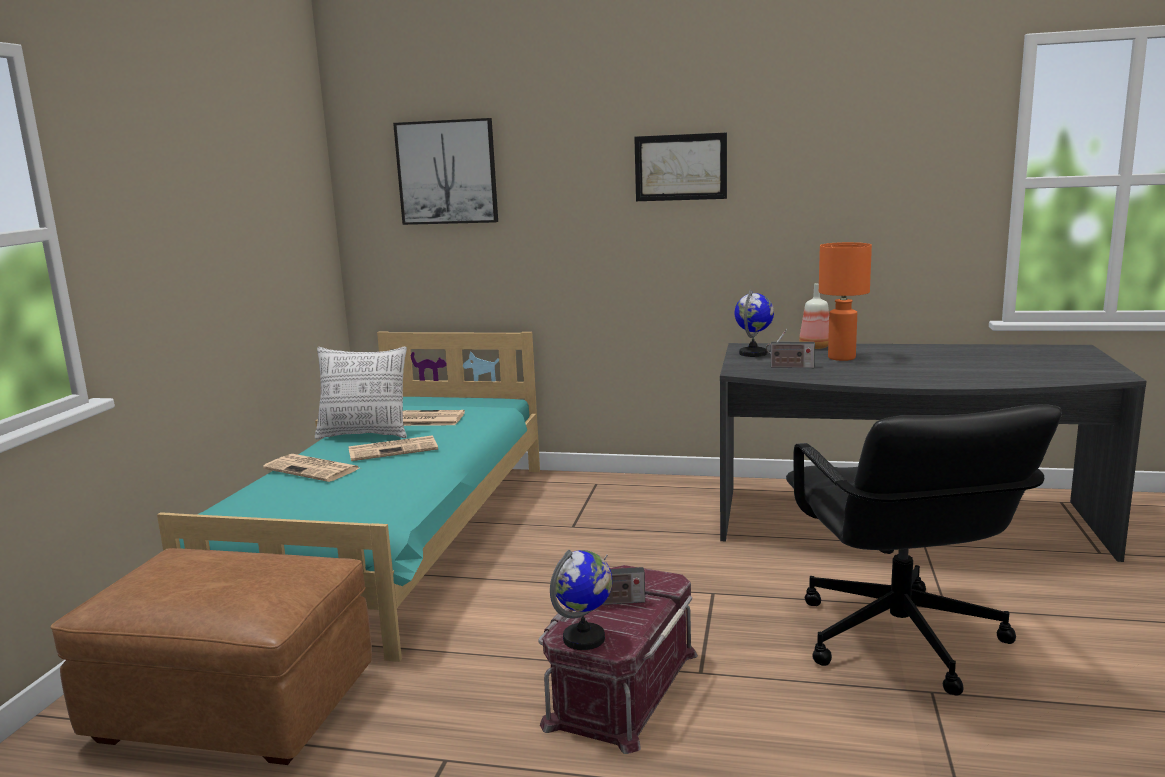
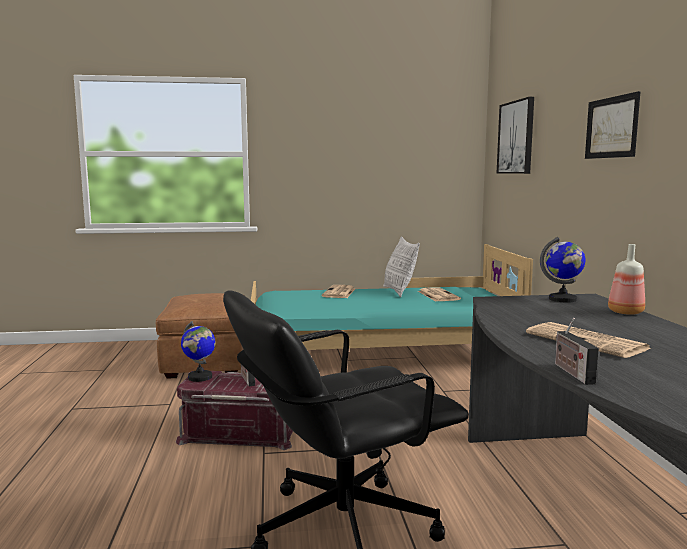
camera: 70 degrees right, 5 degrees down
(394, 449) = (380, 298): newspaper -> newspaper (588, 341)
(789, 367) = (526, 309): radio -> radio (571, 372)
(841, 358) = (592, 320): orange table lamp -> none

